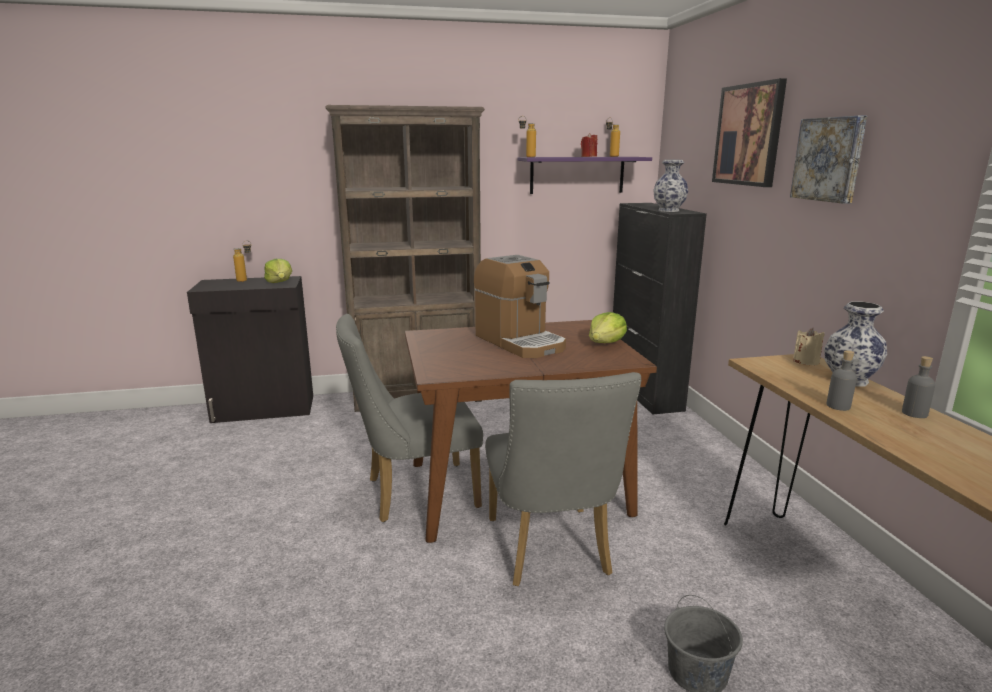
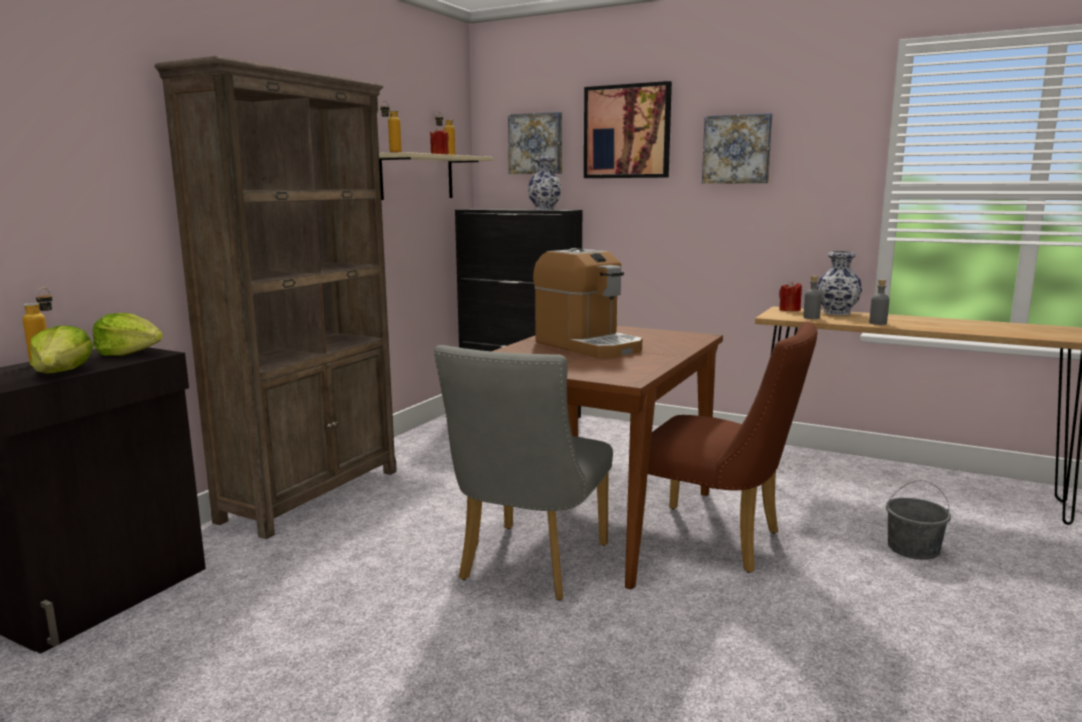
camera: 50 degrees left, 5 degrees down
(519, 342) = (588, 345): coffee machine -> coffee machine turned 45 degrees clockwise
(551, 552) = (718, 541): grey chair -> brown chair
(577, 175) = (417, 177): purple shelf -> beige shelf
(605, 343) = (644, 332): lettuce -> lettuce (63, 372)
(692, 145) = (536, 144): none -> picture
(806, 361) = (789, 310): beige candle -> red candle
(914, 413) = (906, 318): grey bottle -> grey bottle (811, 317)

